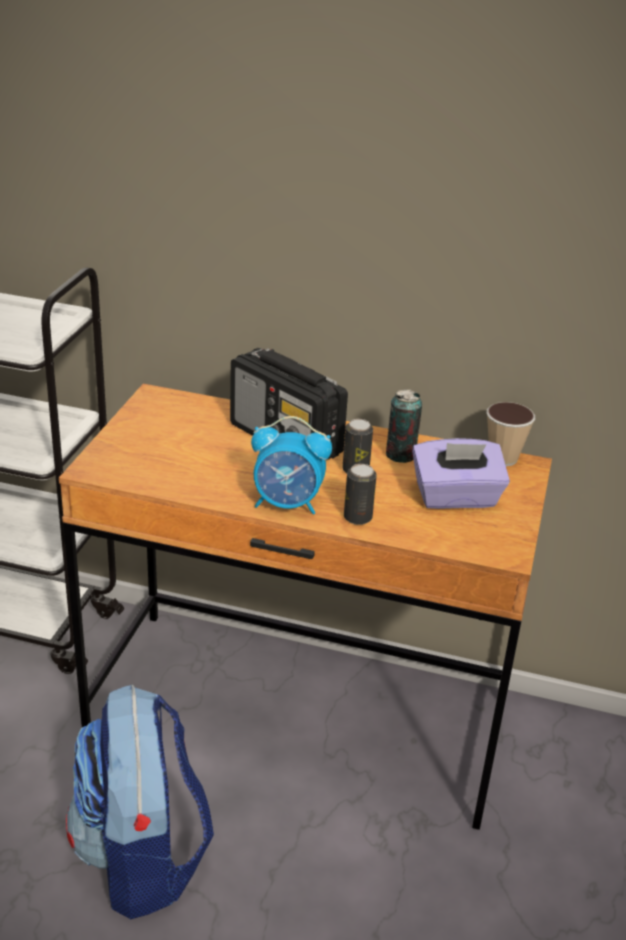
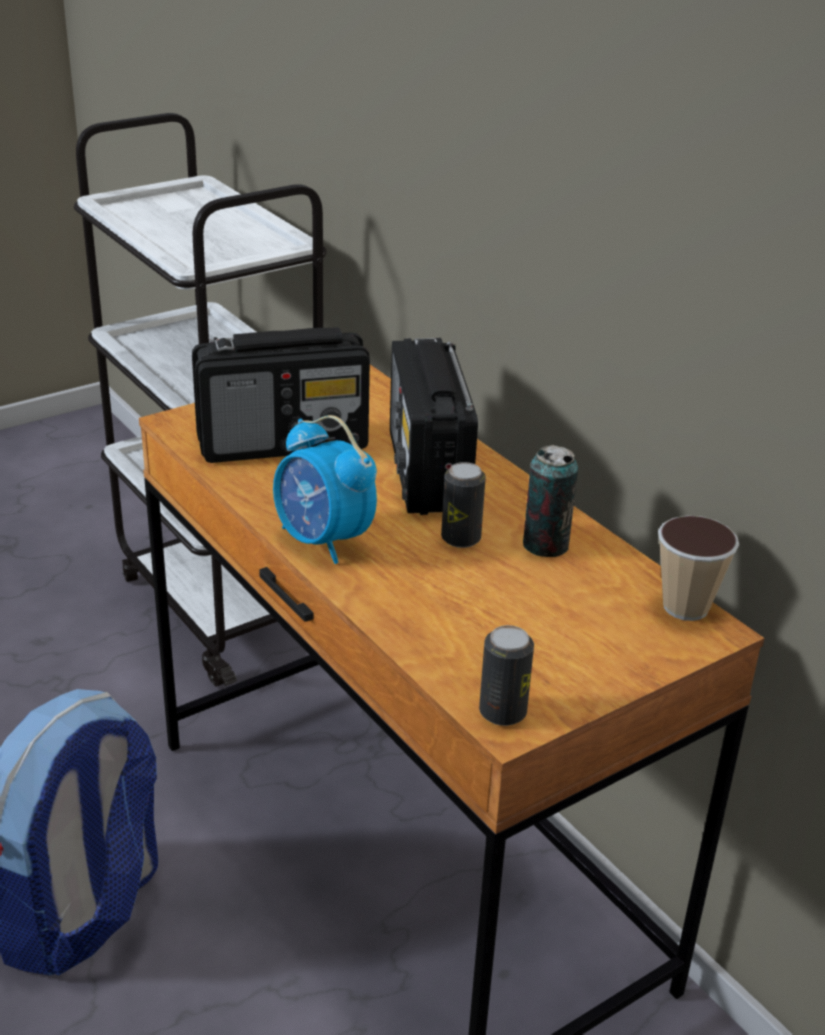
camera: 40 degrees right, 0 degrees up
(179, 456) = (284, 443): none -> radio
(357, 517) = (381, 591): can -> can (502, 712)
(456, 497) = (543, 624): purple tissue box -> none

